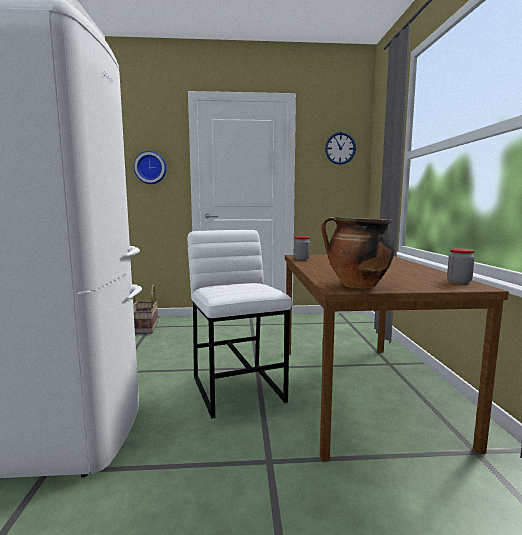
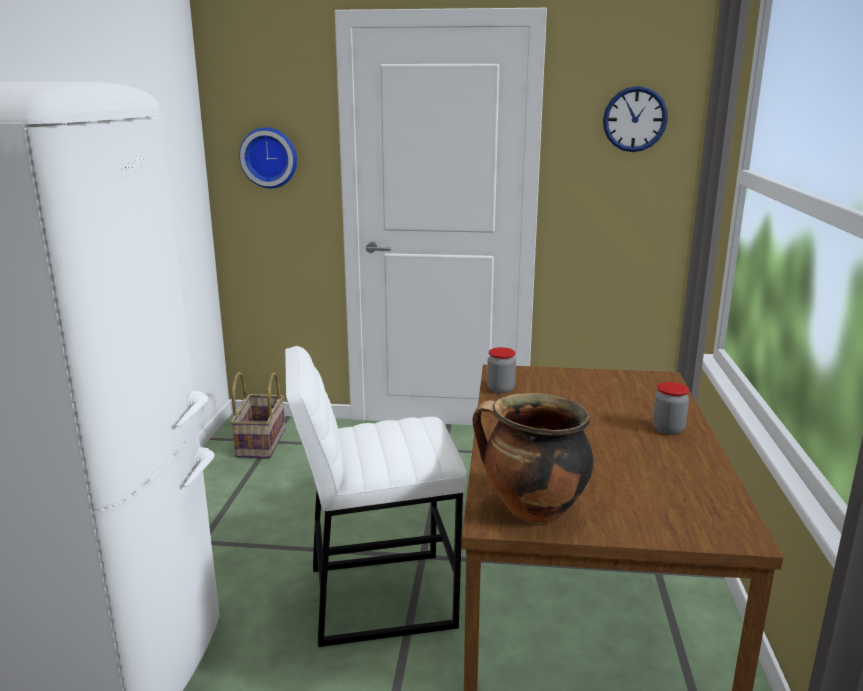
camera: 10 degrees right, 10 degrees up
(236, 388) = (377, 597): white chair -> white chair turned 90 degrees counterclockwise
(459, 282) = (721, 511): jar -> jar (668, 429)

